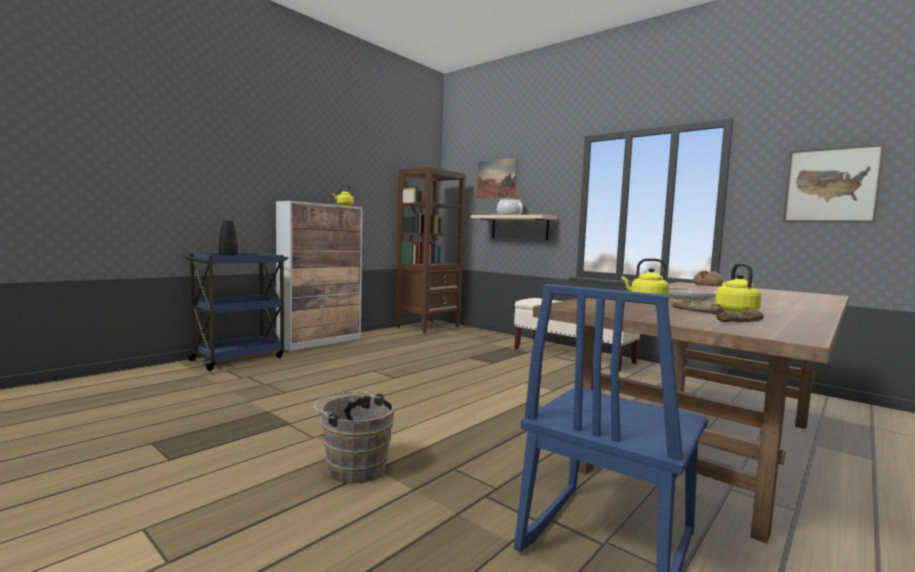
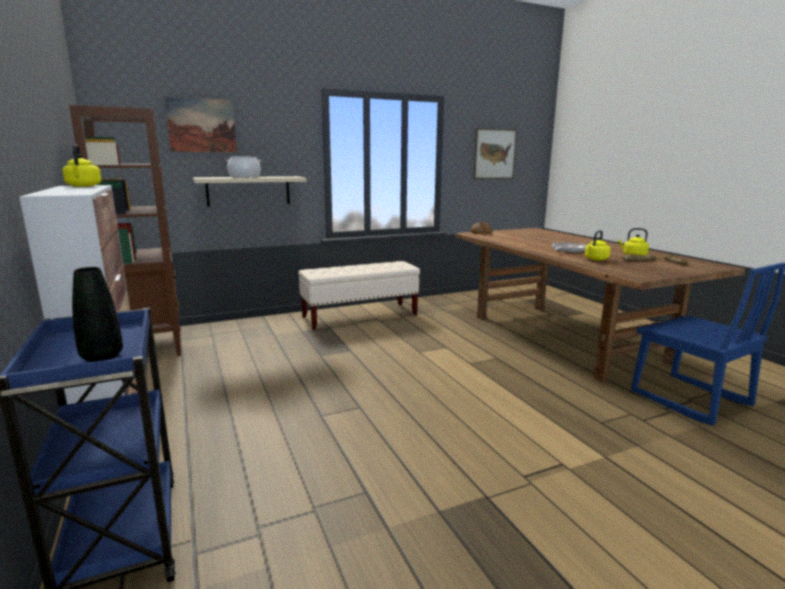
camera: 65 degrees left, 10 degrees up
(353, 467) = (602, 467): brown bucket -> none

